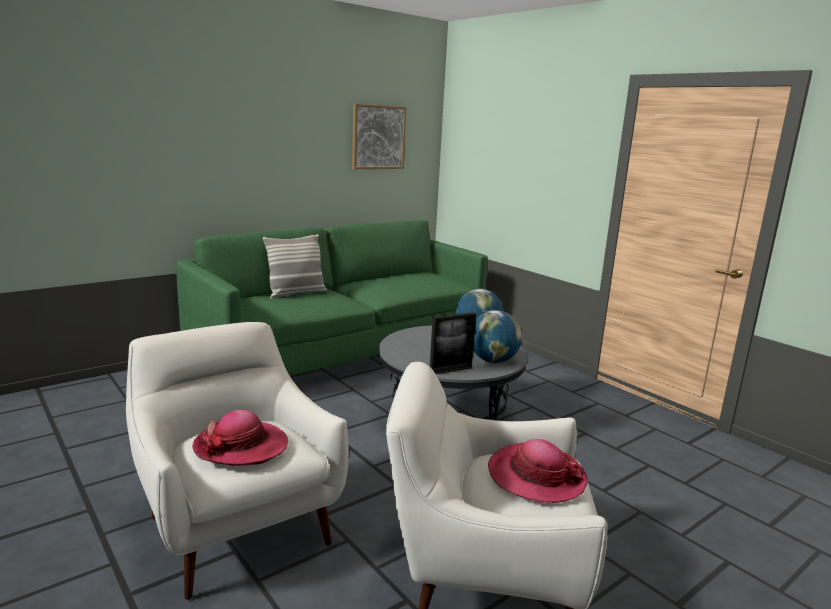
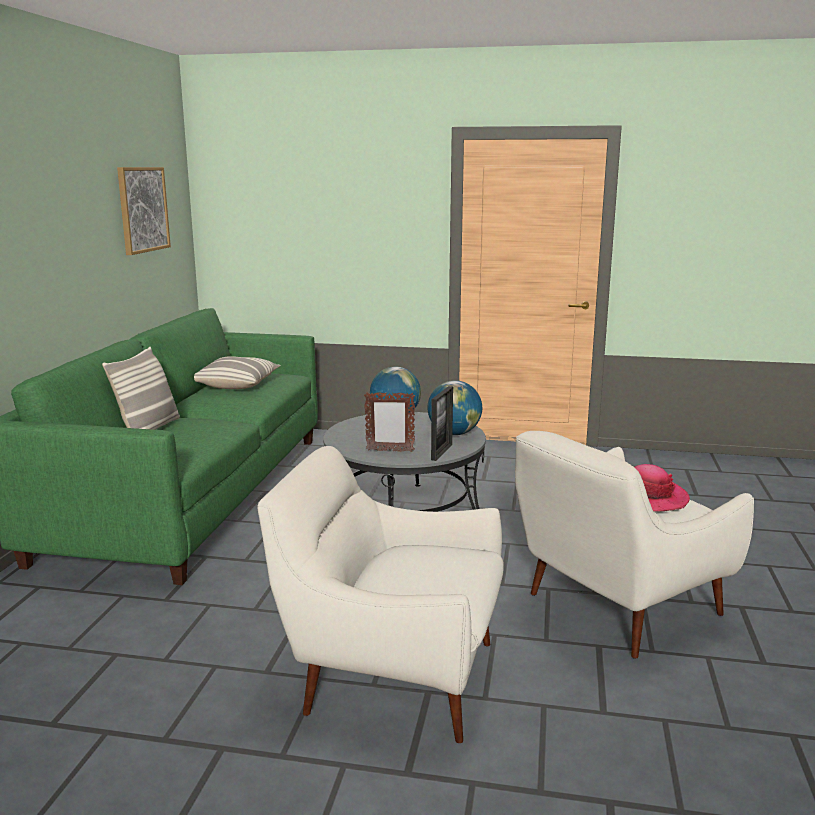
camera: 40 degrees left, 0 degrees up
(241, 447) = (430, 571): hat -> none
(404, 280) = (237, 384): none -> pillow
(415, 356) = (389, 451): none -> picture frame

